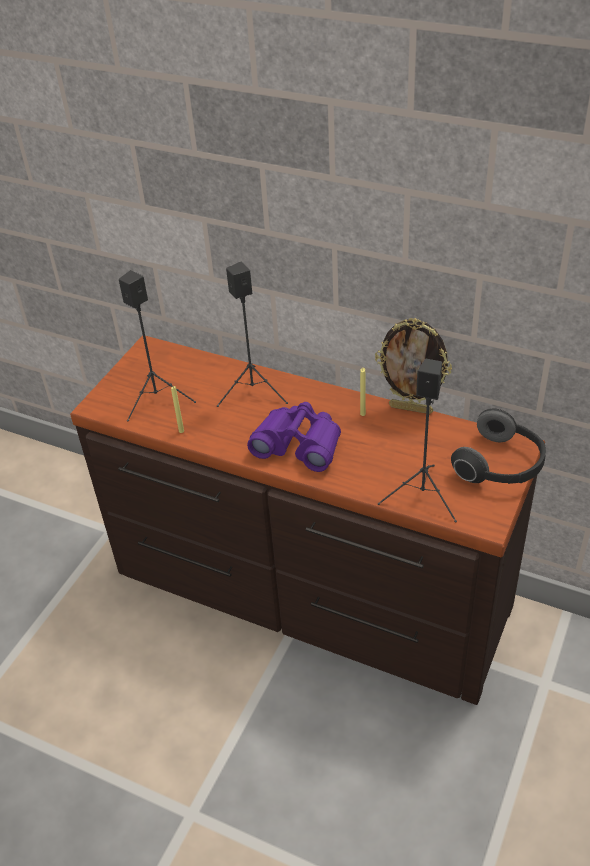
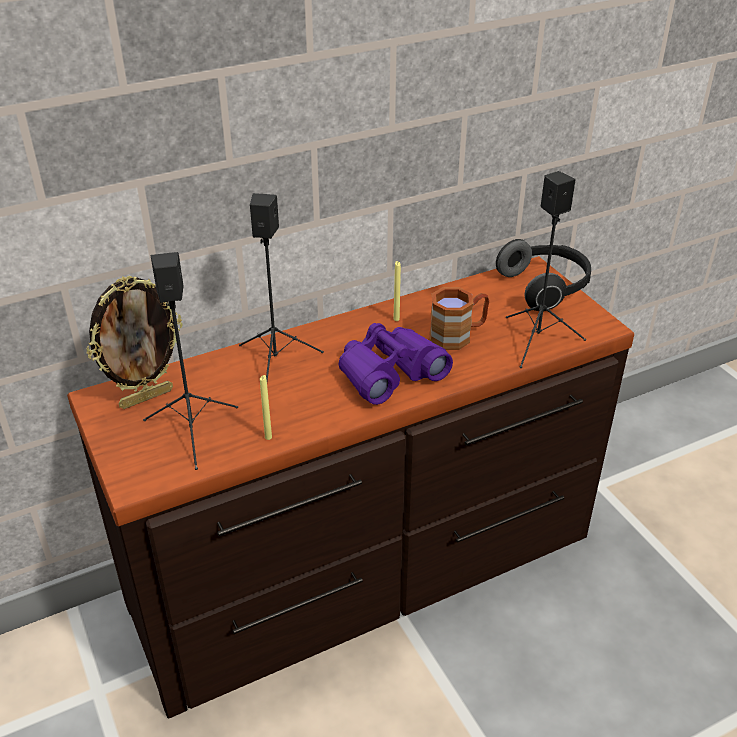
camera: 55 degrees left, 5 degrees down
(379, 453) = (458, 335): none -> brown mug
(411, 408) = (423, 292): picture frame -> picture frame (146, 397)

